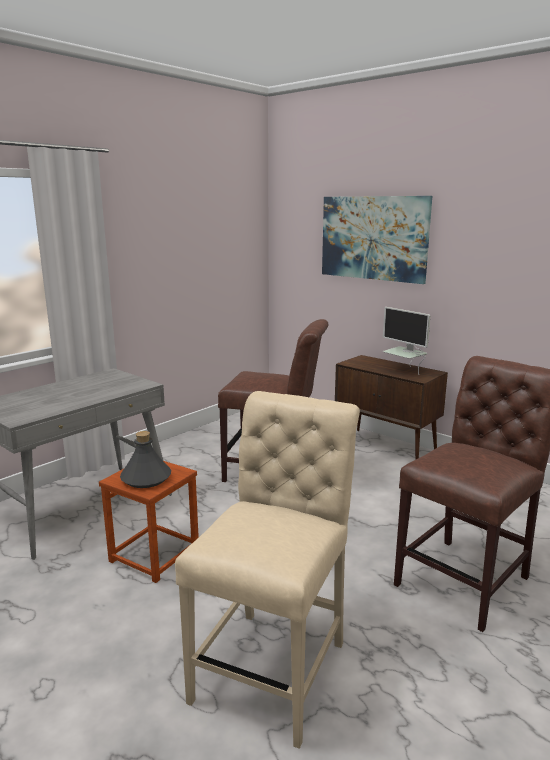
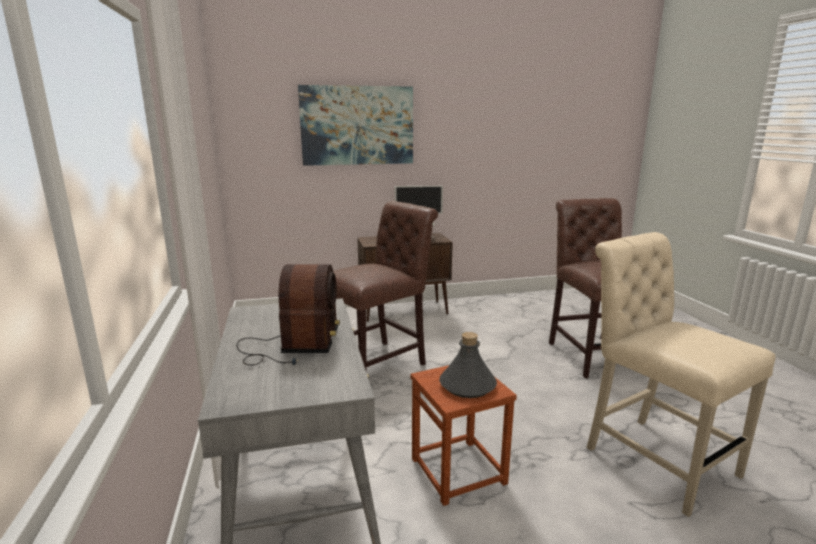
camera: 55 degrees left, 0 degrees up
(66, 395) = (292, 345): none -> radio

